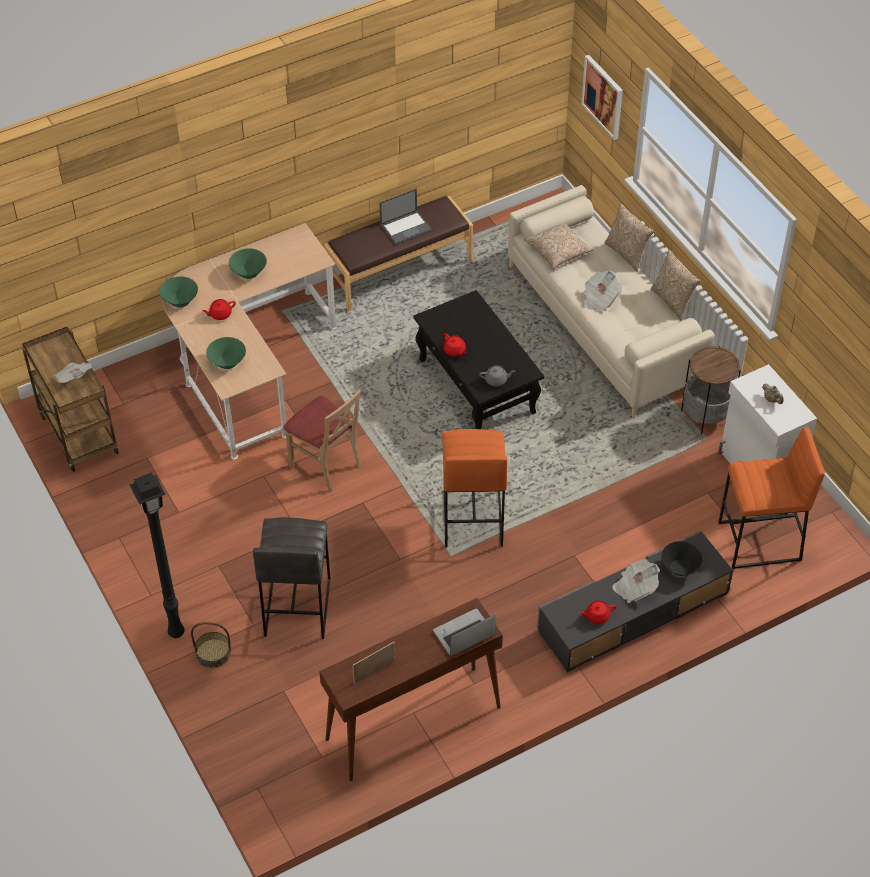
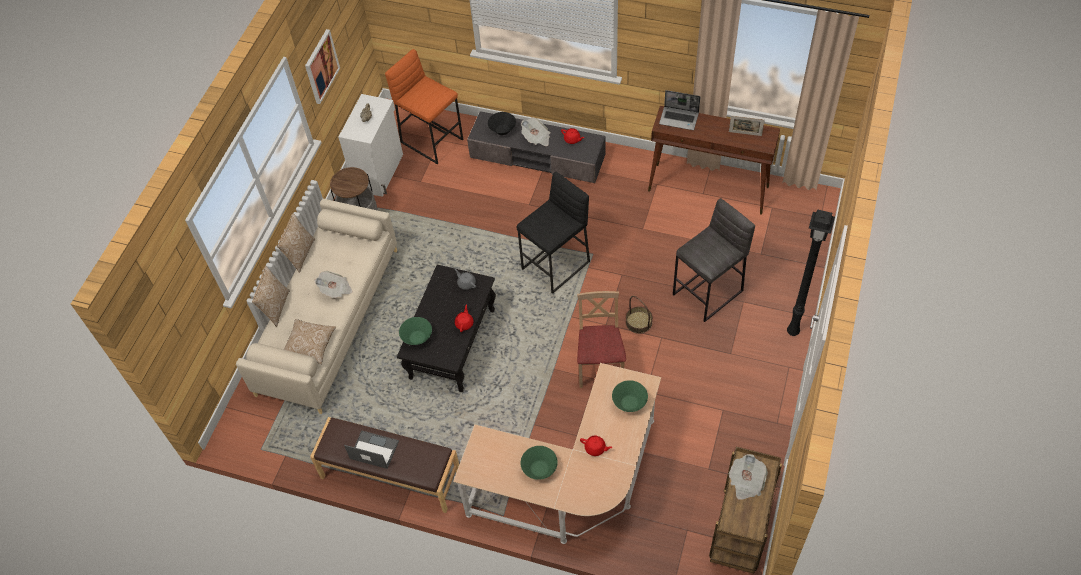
camera: 130 degrees left, 5 degrees up
(180, 301) = (611, 485): green bowl -> green bowl (417, 338)
(213, 653) = (781, 303): basket -> basket (639, 322)
(471, 518) = (556, 266): orange stool -> black stool
(603, 96) = (182, 318): picture -> picture (321, 66)

